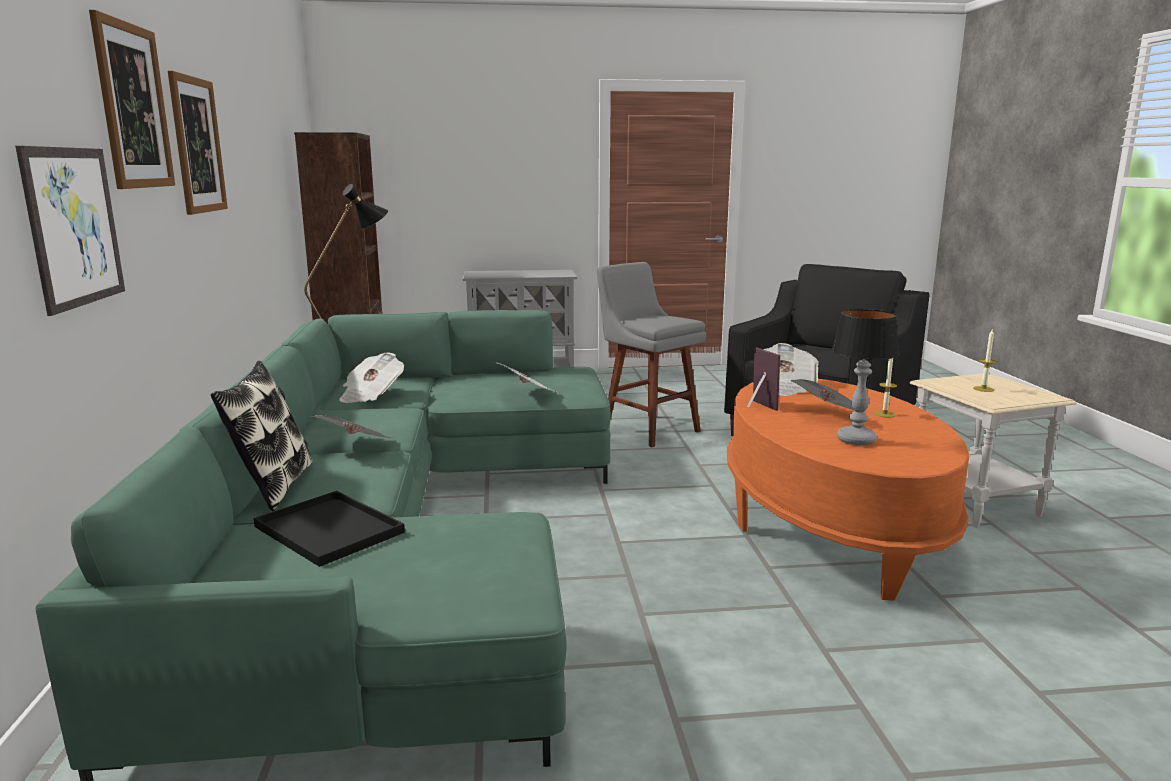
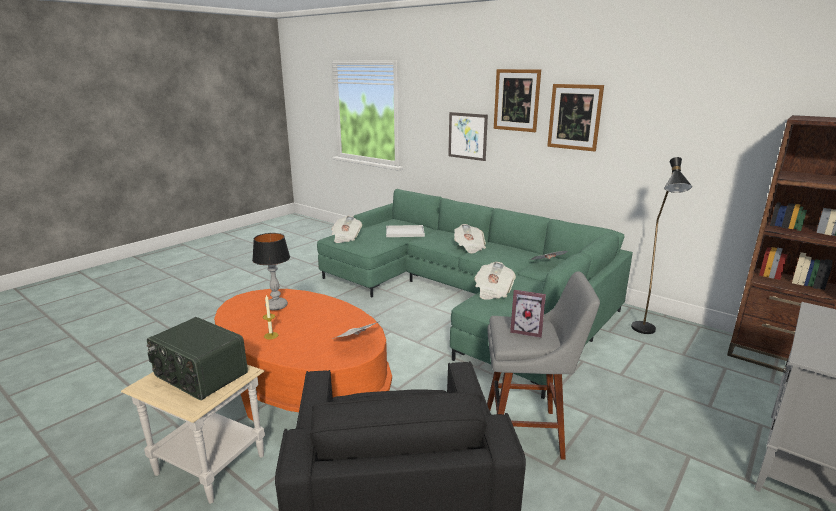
camera: 135 degrees right, 5 degrees up
(272, 486) = (450, 233): pillow -> none
(326, 529) = (405, 232): black tray -> white tray
(757, 406) = (350, 313): picture frame -> picture frame (527, 331)
(827, 414) = (305, 321): newspaper -> newspaper (346, 238)
(983, 389) = (200, 375): candle -> radio

